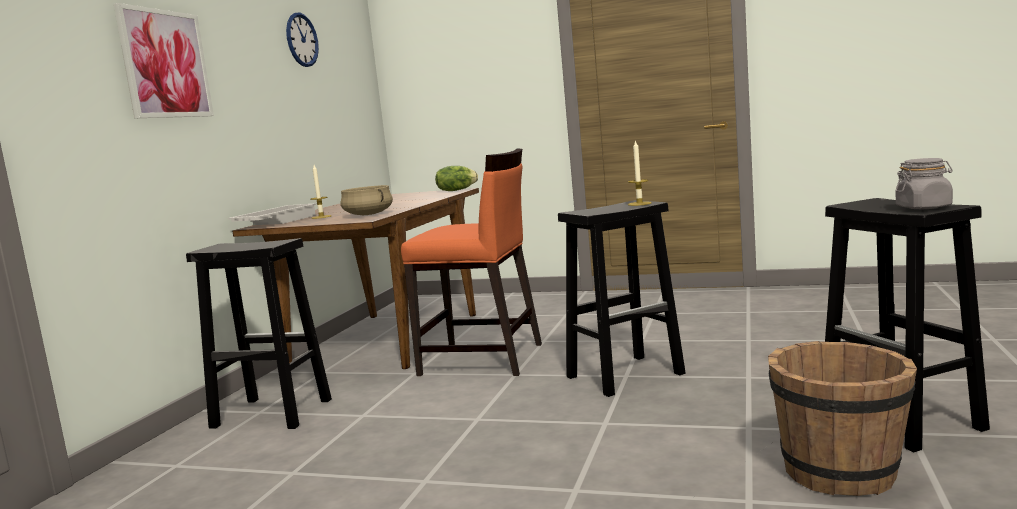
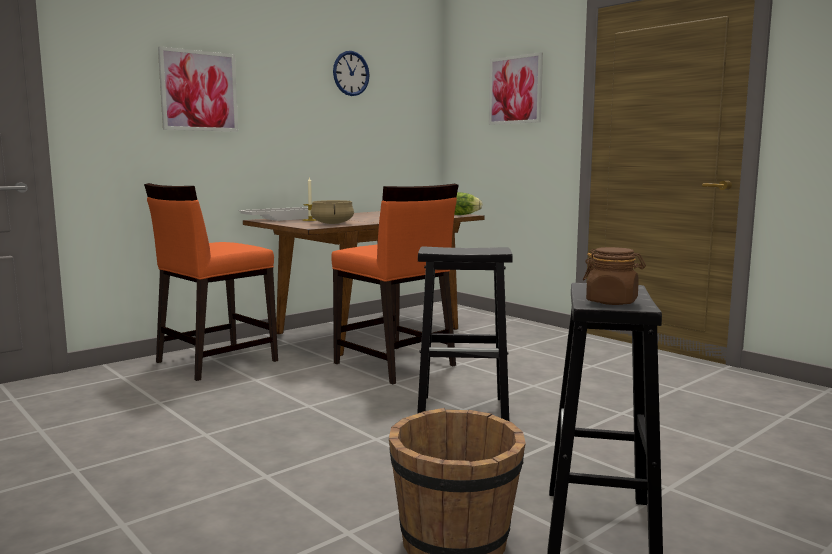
camera: 30 degrees right, 0 degrees up
(270, 413) = (215, 361): black stool -> orange chair
(476, 52) = (515, 90): none -> picture
(639, 204) = (490, 250): candle -> none
(923, 207) = (612, 302): grey jar -> brown jar

